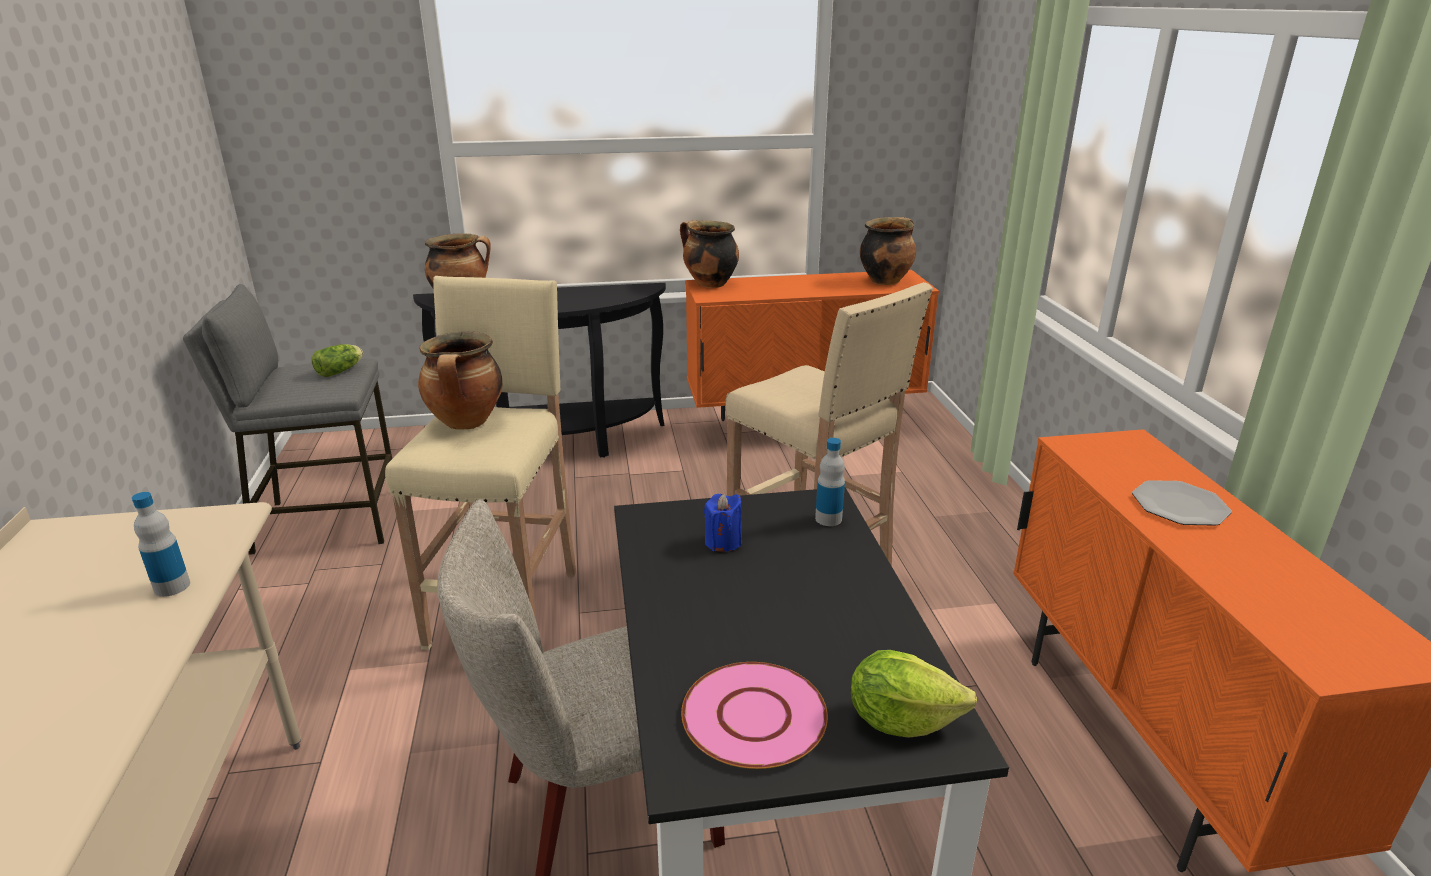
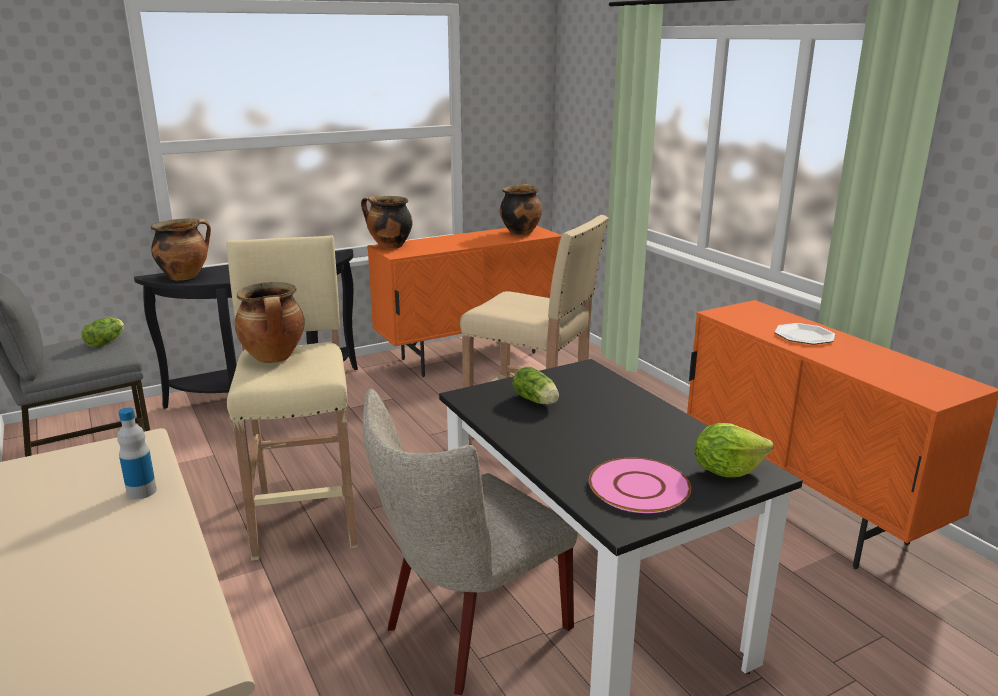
camera: 20 degrees left, 5 degrees down
(723, 542) = (537, 401): blue candle -> lettuce
(828, 519) = (596, 377): bottle -> none

